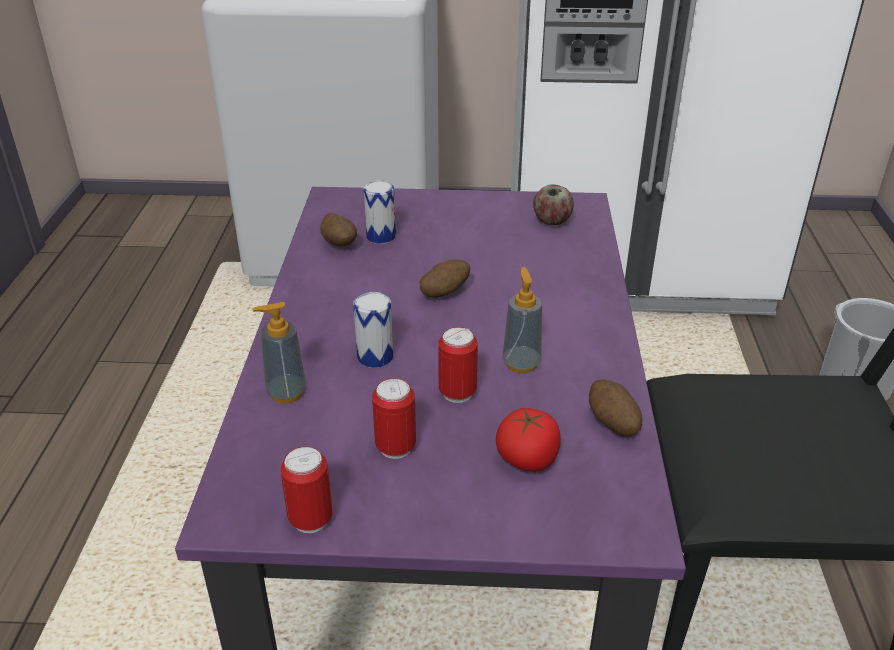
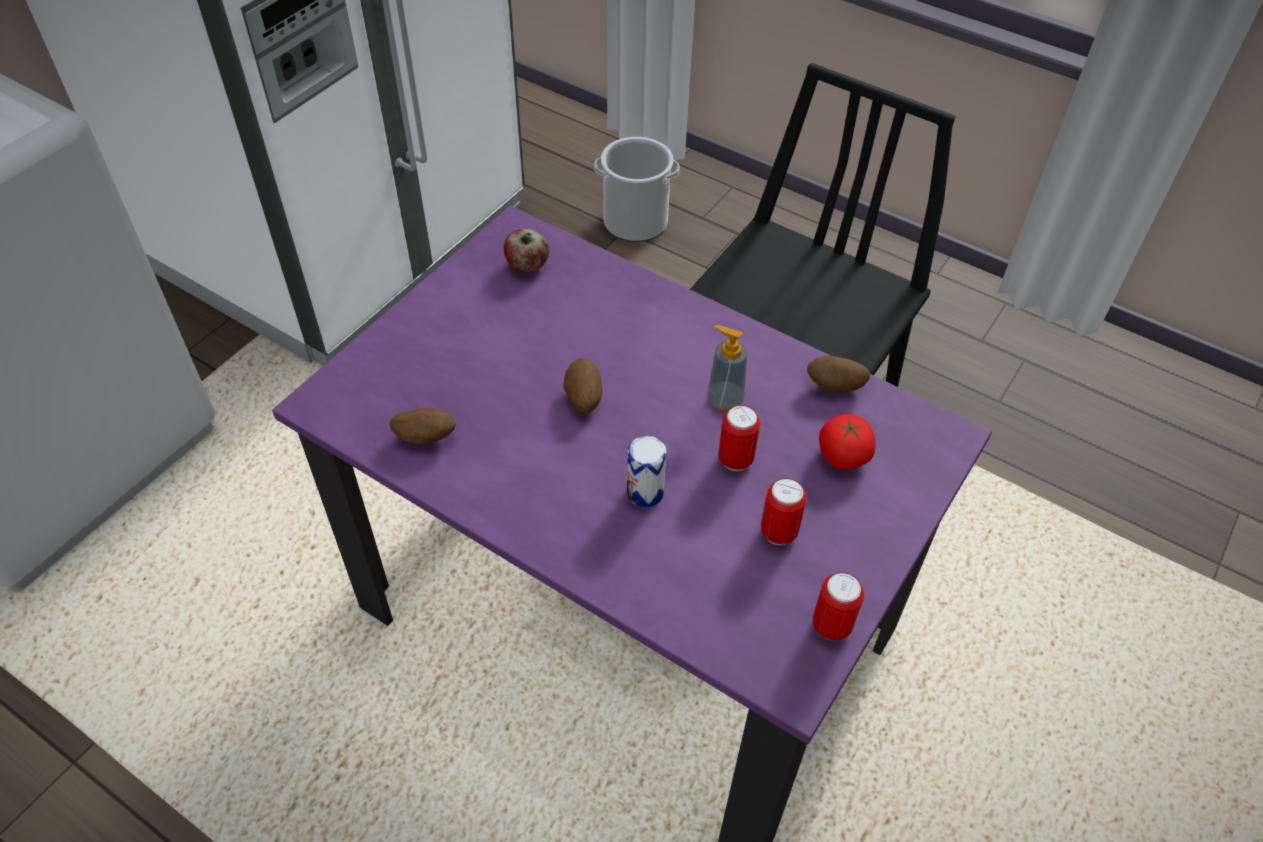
camera: 60 degrees left, 15 degrees up
(286, 393) = (652, 580): soap dispenser -> none
(381, 236) = (440, 398): can -> none

